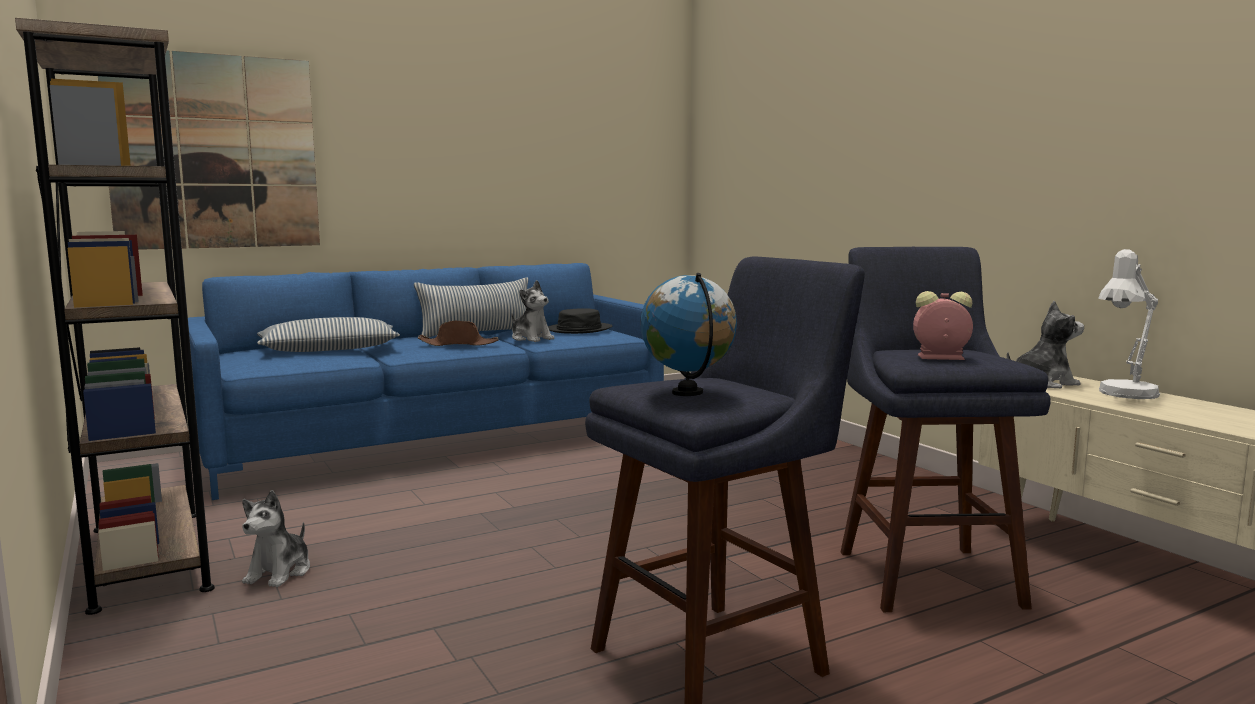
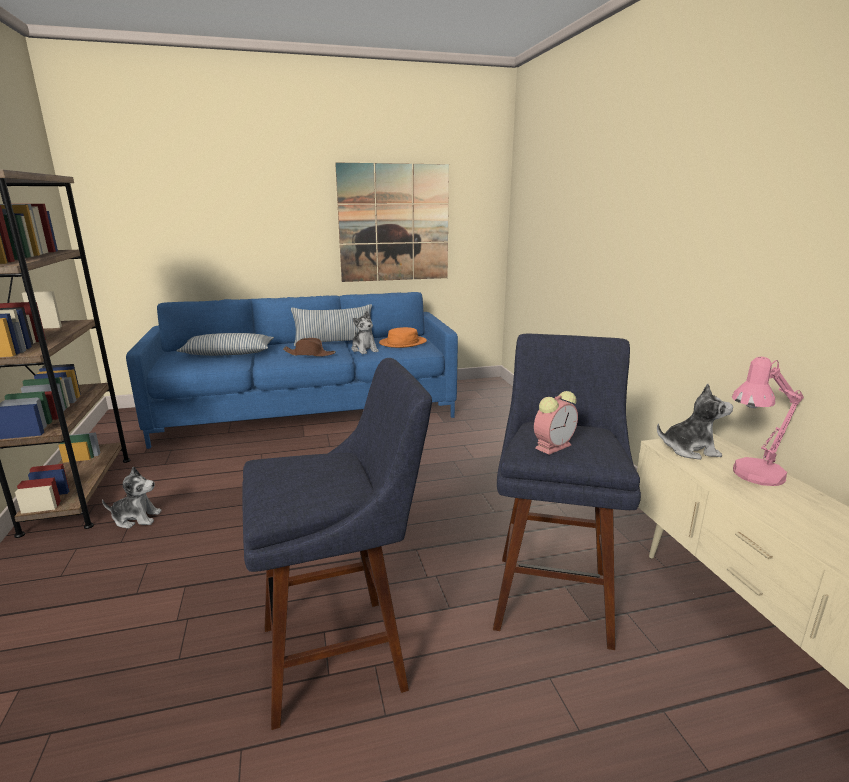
camera: 15 degrees right, 10 degrees up
(214, 152) = (165, 219): picture -> picture (394, 223)
(279, 573) = (136, 518): plush toy -> plush toy turned 120 degrees counterclockwise
(579, 329) = (402, 343): black hat -> orange hat
(688, 393) = (287, 484): globe -> none
(938, 357) = (554, 446): alarm clock -> alarm clock turned 120 degrees clockwise
(1123, 395) = (751, 476): white table lamp -> pink table lamp

